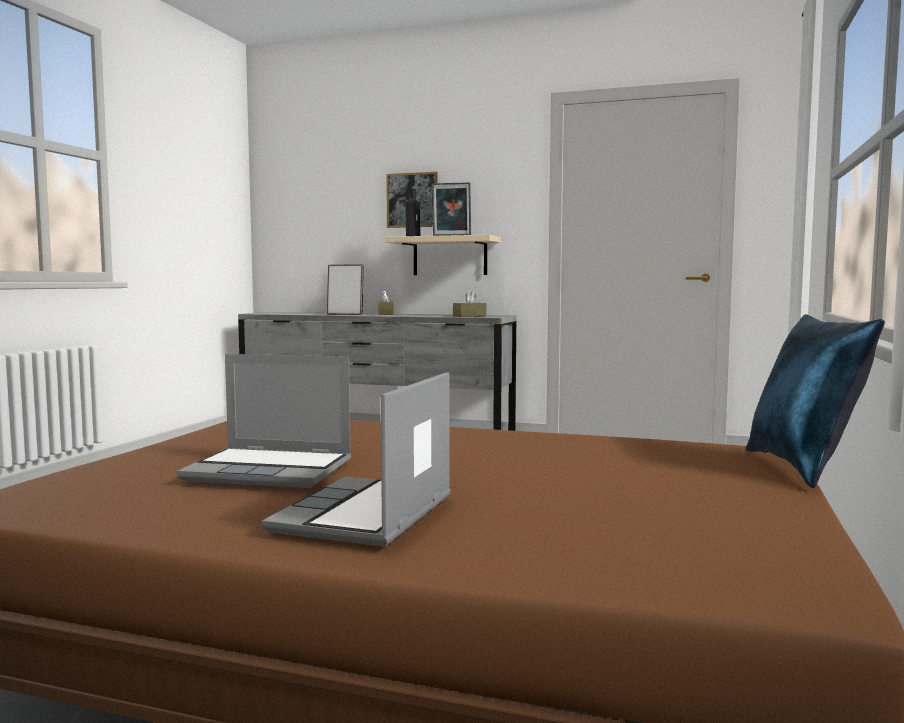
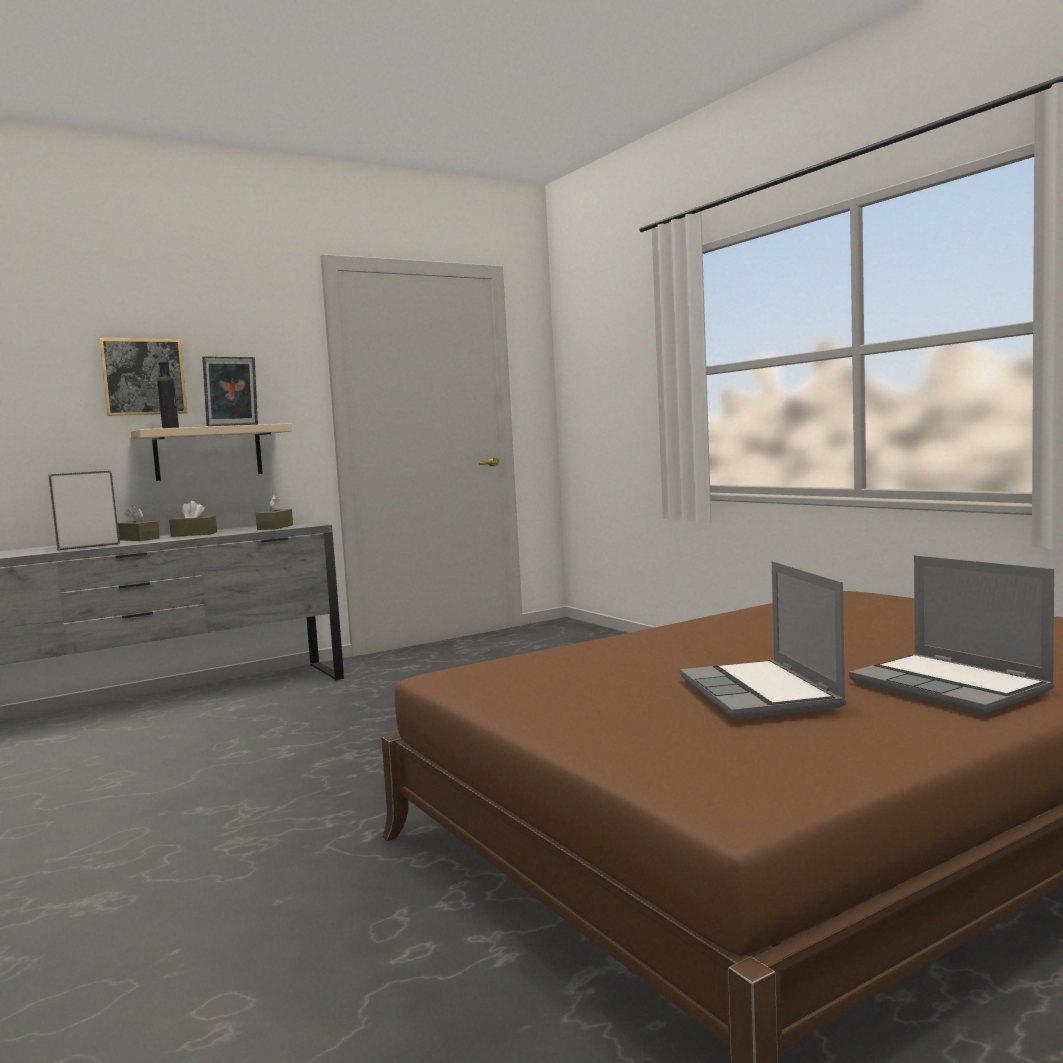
camera: 50 degrees left, 0 degrees up
(272, 470) = (761, 693): laptop -> laptop turned 120 degrees clockwise
(417, 315) = (194, 534): none -> brown tissue box
(805, 469) = (912, 596): blue pillow -> none

